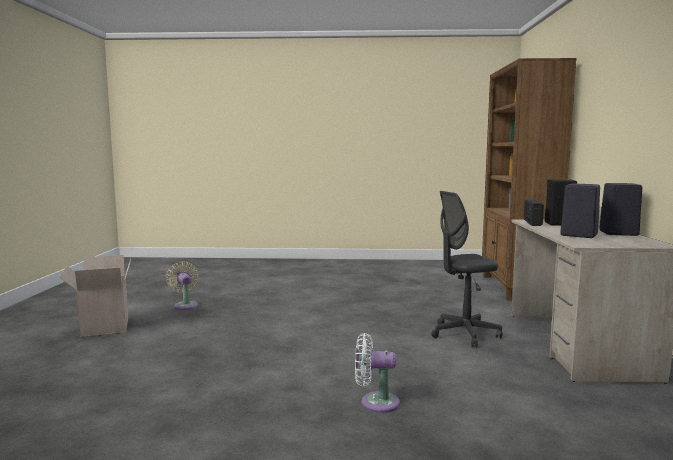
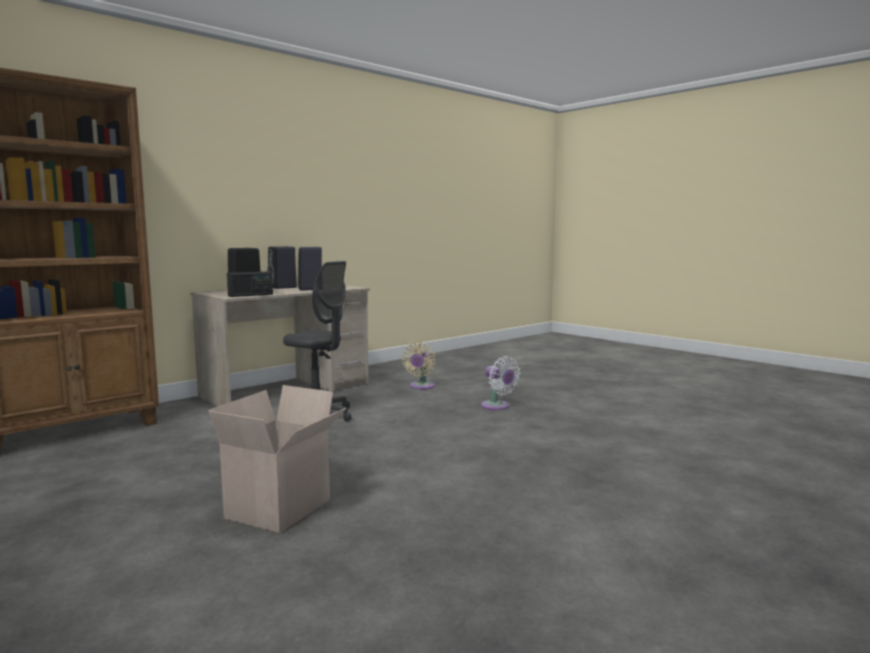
camera: 135 degrees left, 0 degrees up
(103, 326) = (726, 591): cardboard box -> cardboard box (280, 510)
(185, 305) = (524, 599): beige fan -> beige fan (421, 387)

